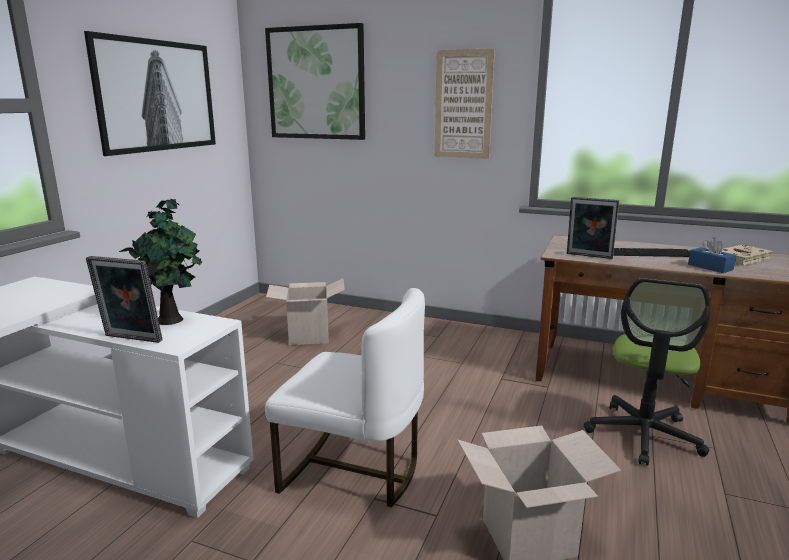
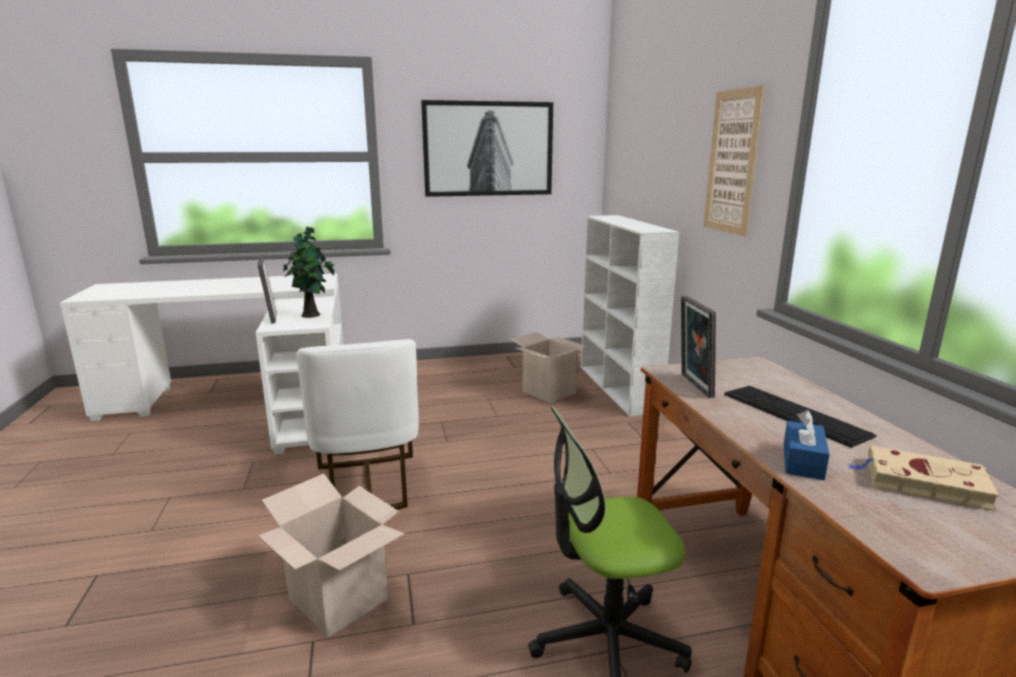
camera: 55 degrees right, 0 degrees up
(316, 83) = (639, 135): picture -> none
(346, 313) = (619, 388): none -> white bookcase

